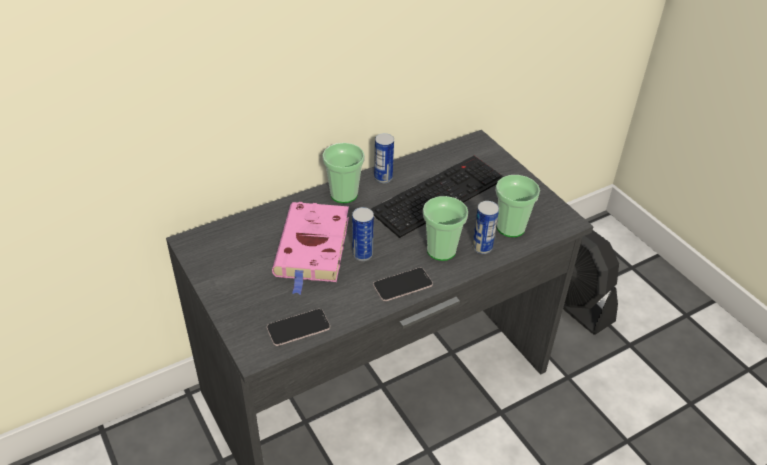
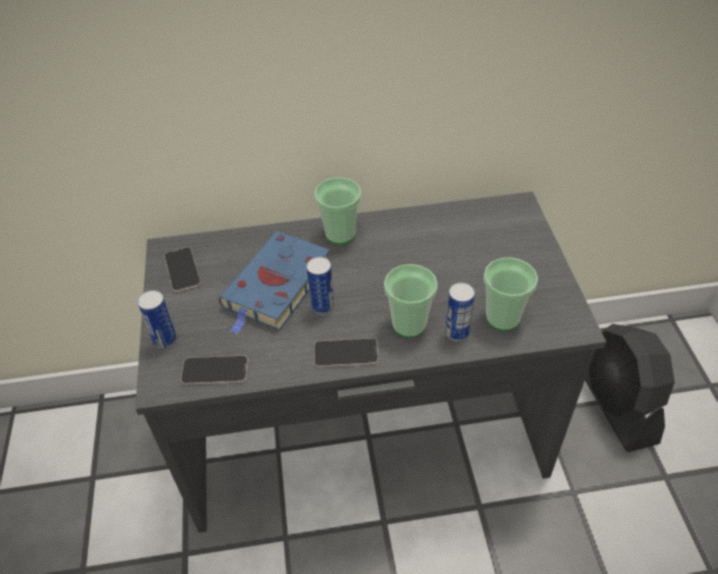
camera: 25 degrees right, 5 degrees up
(217, 255) = (182, 270): none -> phone
(313, 249) = (276, 287): pink book -> blue book
(383, 178) = (391, 224): can -> can (165, 340)
(438, 194) = (441, 257): keyboard -> none

